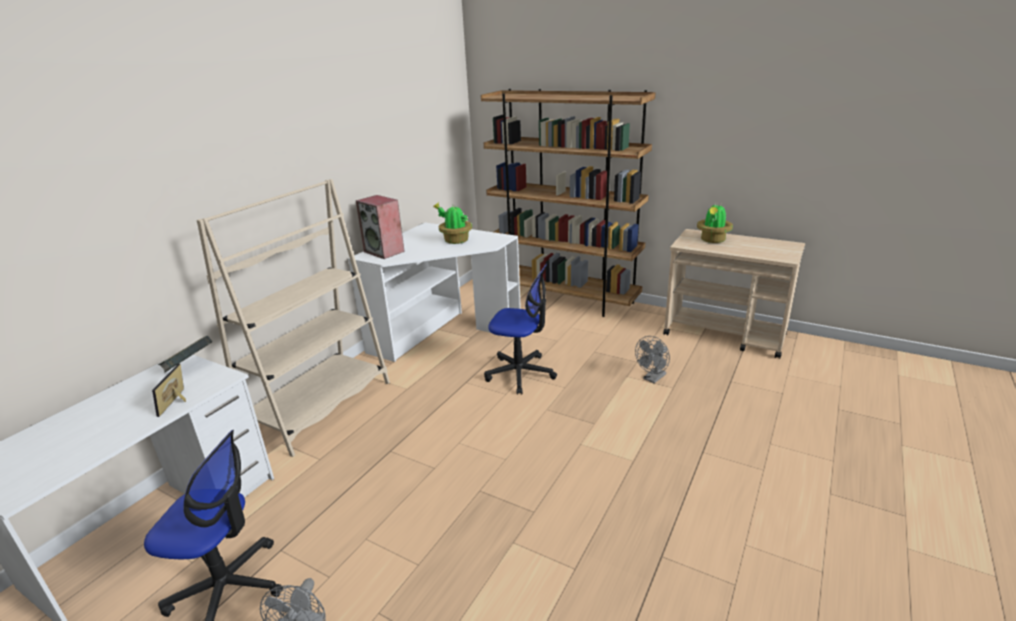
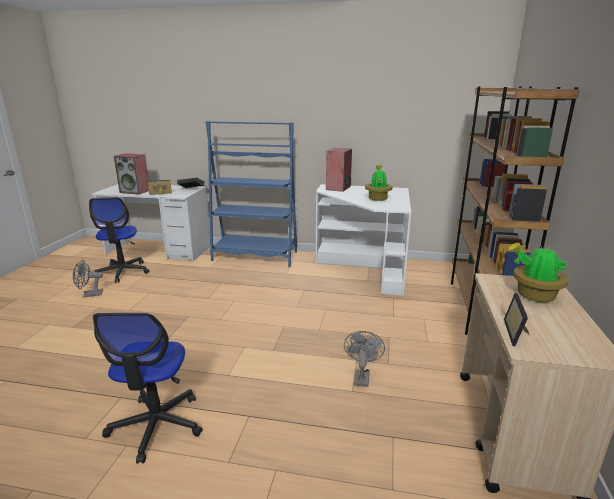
camera: 70 degrees right, 5 degrees down
(98, 438) = (135, 191): none -> speaker
(320, 408) = (255, 256): beige bookcase -> blue bookcase
(520, 373) = (328, 308): office chair -> office chair (156, 425)
(652, 378) = (361, 376): grey fan -> grey fan turned 75 degrees clockwise
(767, 256) = (517, 333): none -> picture frame

